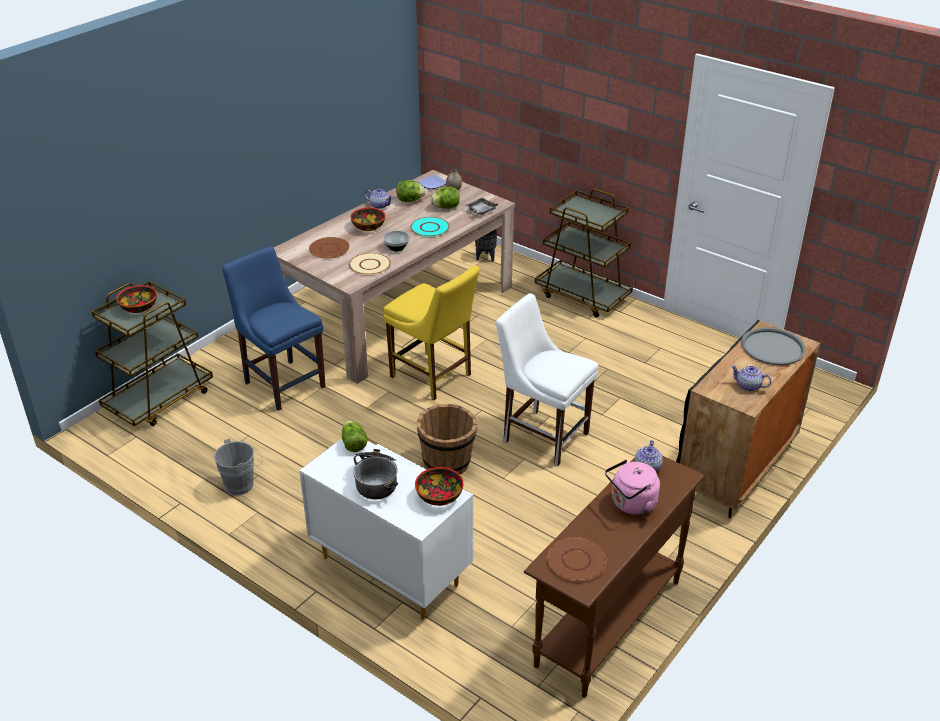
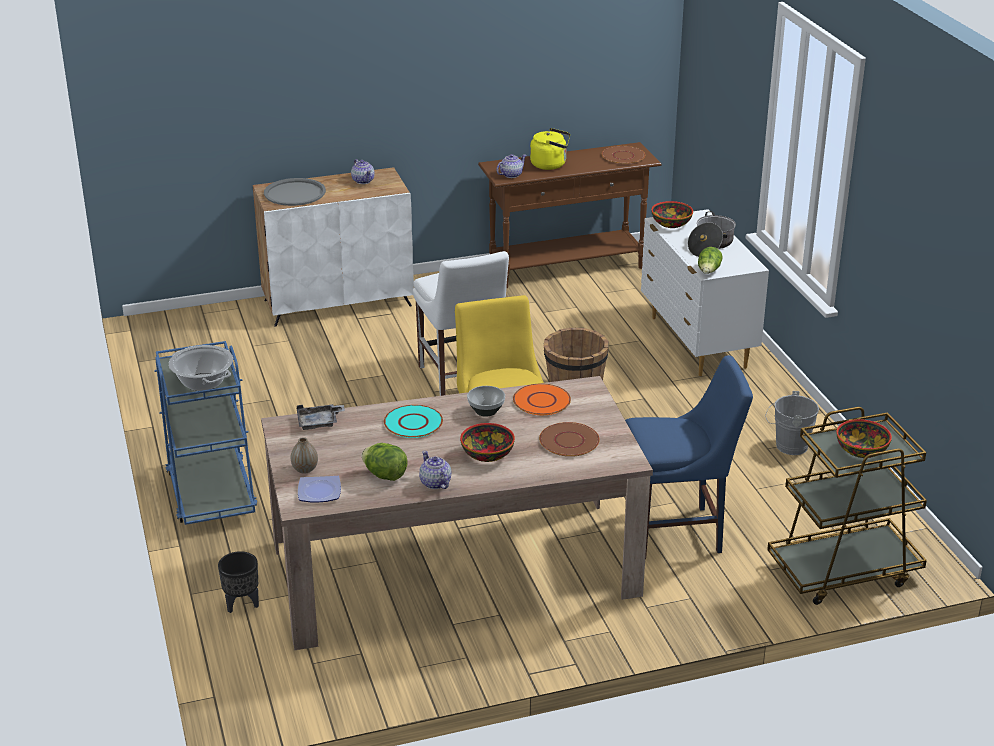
camera: 145 degrees left, 5 degrees down
(283, 382) = (678, 532): blue chair -> blue chair turned 90 degrees counterclockwise
(369, 265) = (542, 401): beige plate -> orange plate
(445, 207) = (354, 445): lettuce -> none
(578, 210) = (203, 382): none -> cooking pot
(583, 296) = (211, 493): brown cart -> blue cart
(631, 504) = (550, 164): pink kettle -> yellow kettle
(736, 467) = (338, 302): black cabinet -> white cabinet

